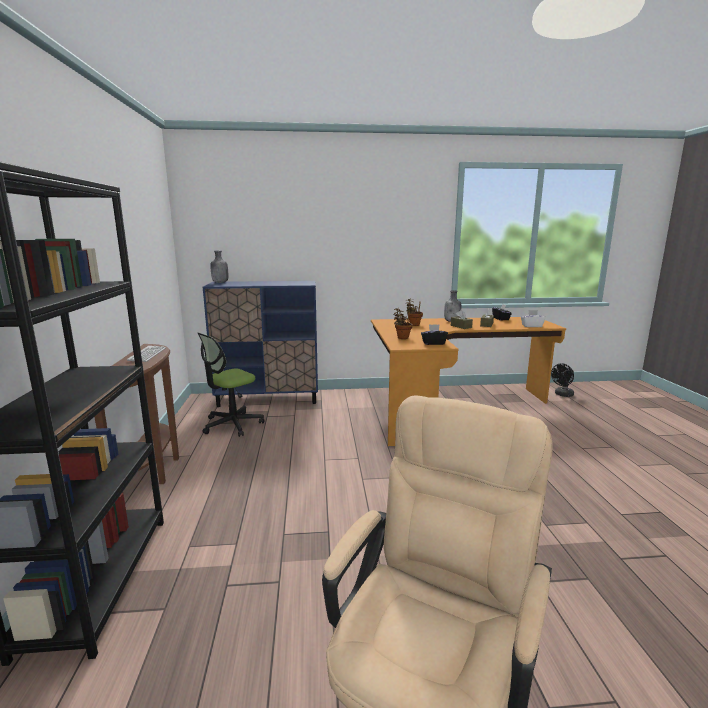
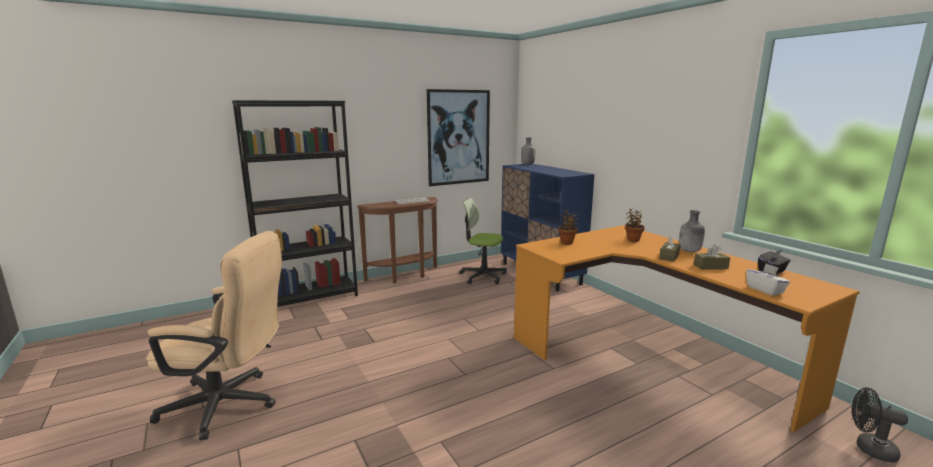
camera: 65 degrees right, 0 degrees up
(146, 255) = (458, 137): none -> picture
(433, 343) = (565, 254): black tissue box -> none

